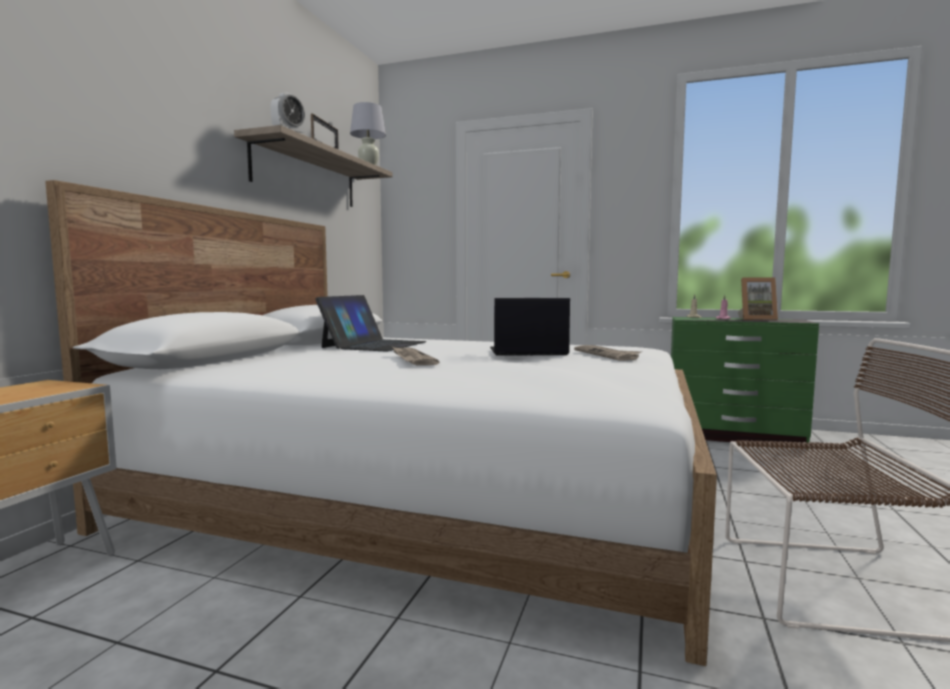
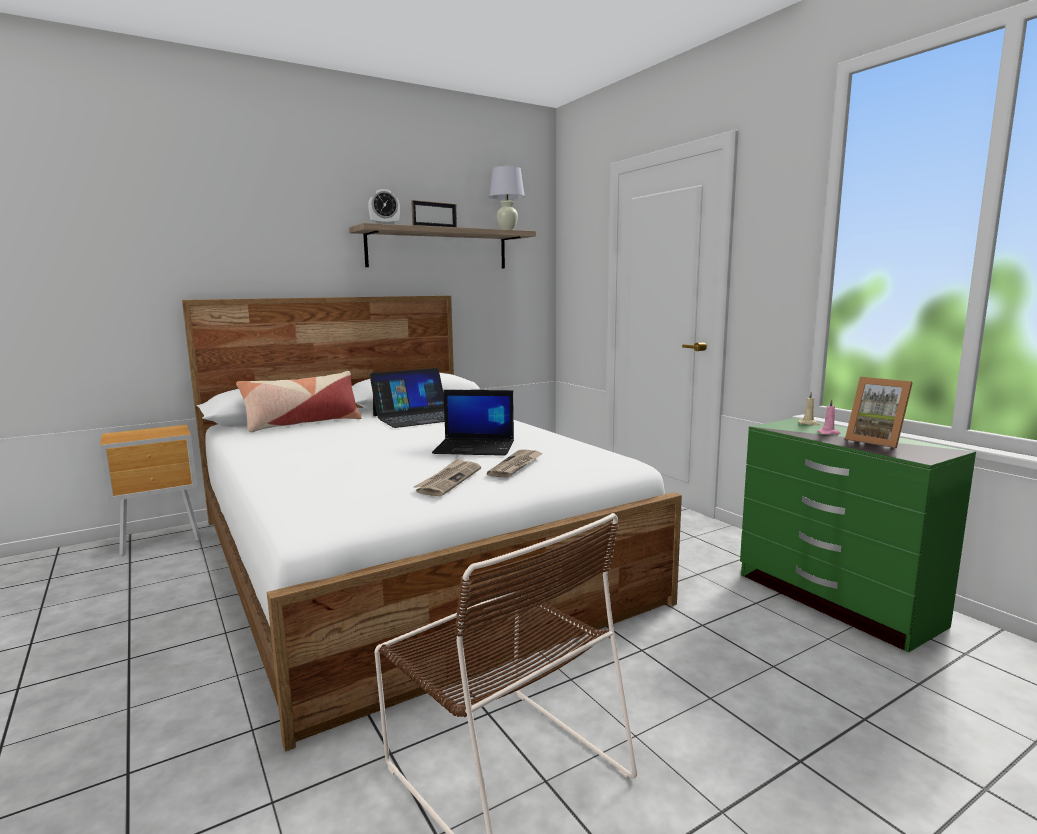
camera: 40 degrees right, 5 degrees up
(263, 358) = (303, 423): none -> pillow
(412, 359) = (358, 442): newspaper -> newspaper (449, 480)
(527, 352) = (476, 448): laptop -> laptop turned 150 degrees clockwise

